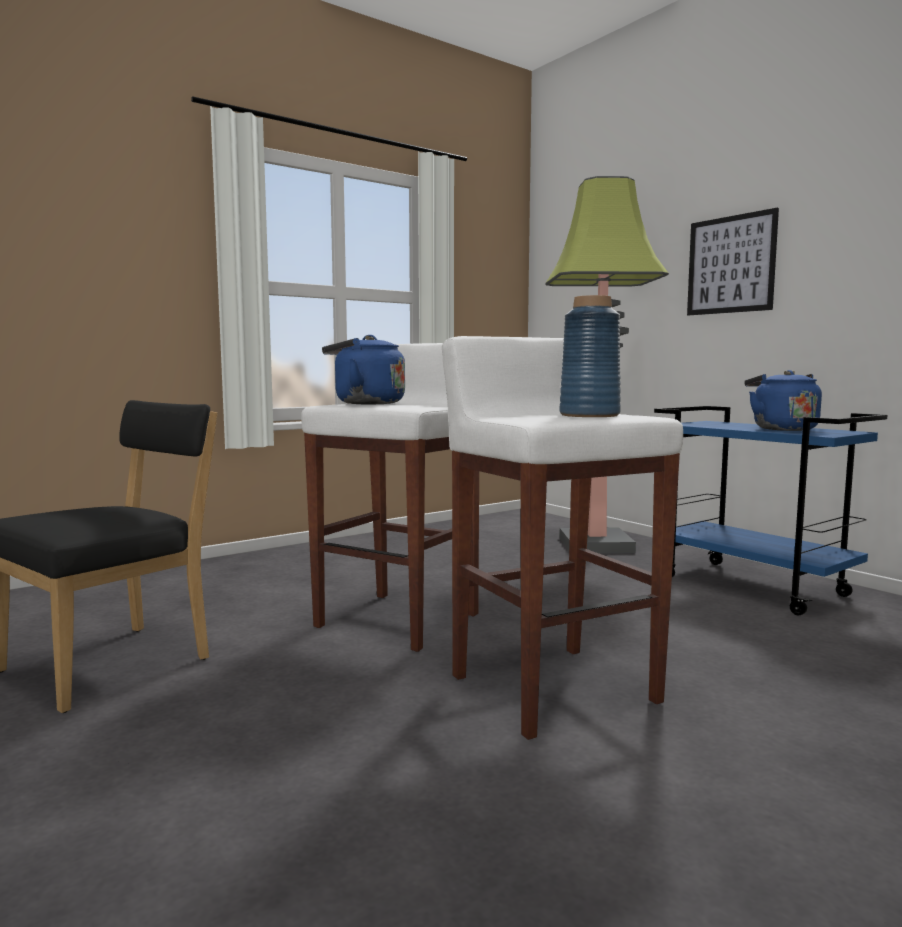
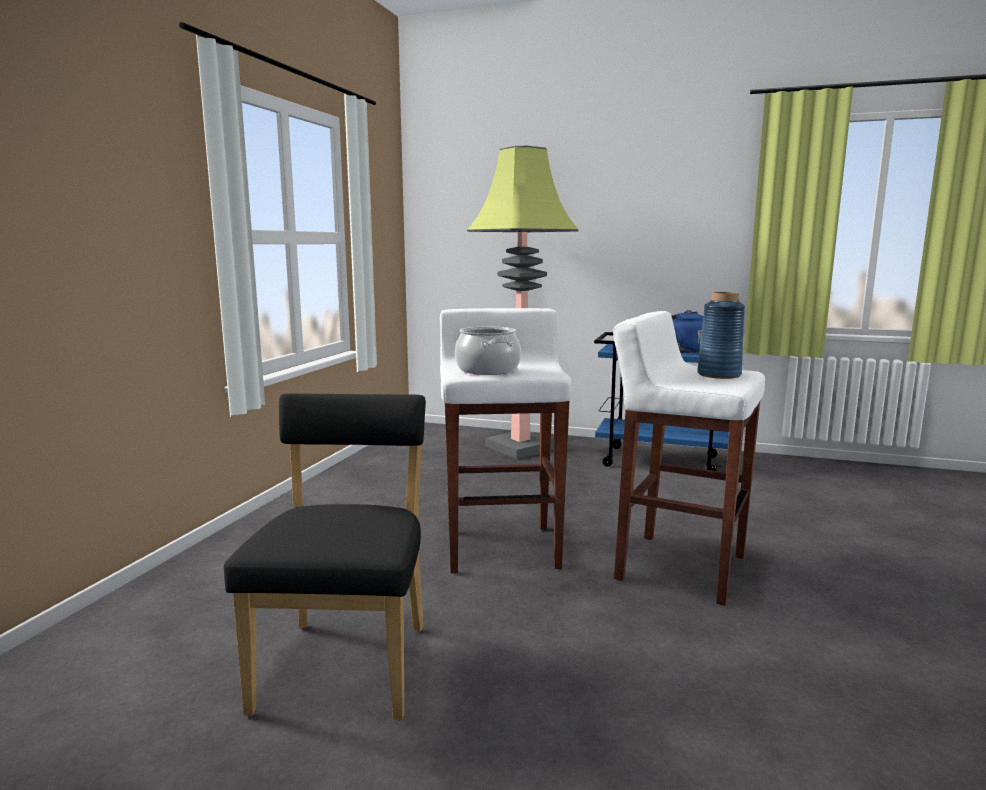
camera: 35 degrees left, 5 degrees up
(365, 403) = (487, 370): blue kettle -> cooking pot
(730, 264) = (609, 223): picture -> none

